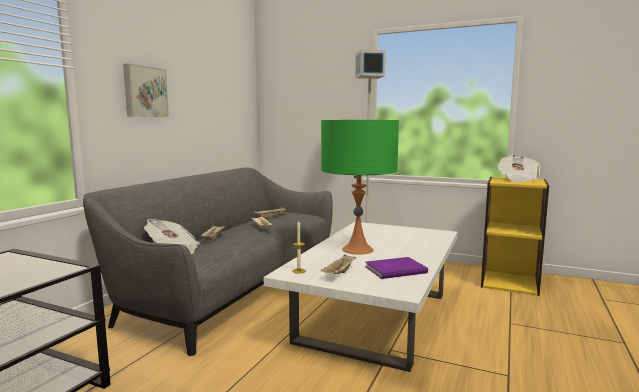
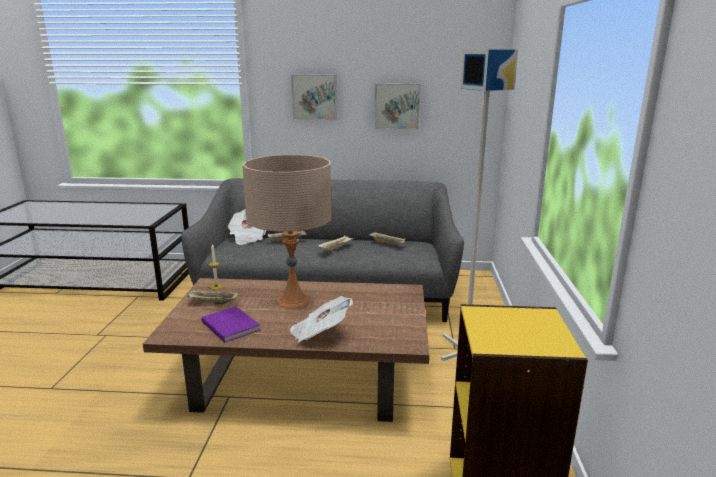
camera: 70 degrees right, 10 degrees up
(204, 105) = (397, 106): none -> picture
(357, 249) = (293, 301): green table lamp -> beige table lamp
(374, 315) = (302, 377): white coffee table -> brown coffee table
(517, 180) = (529, 329): newspaper -> newspaper (320, 333)

